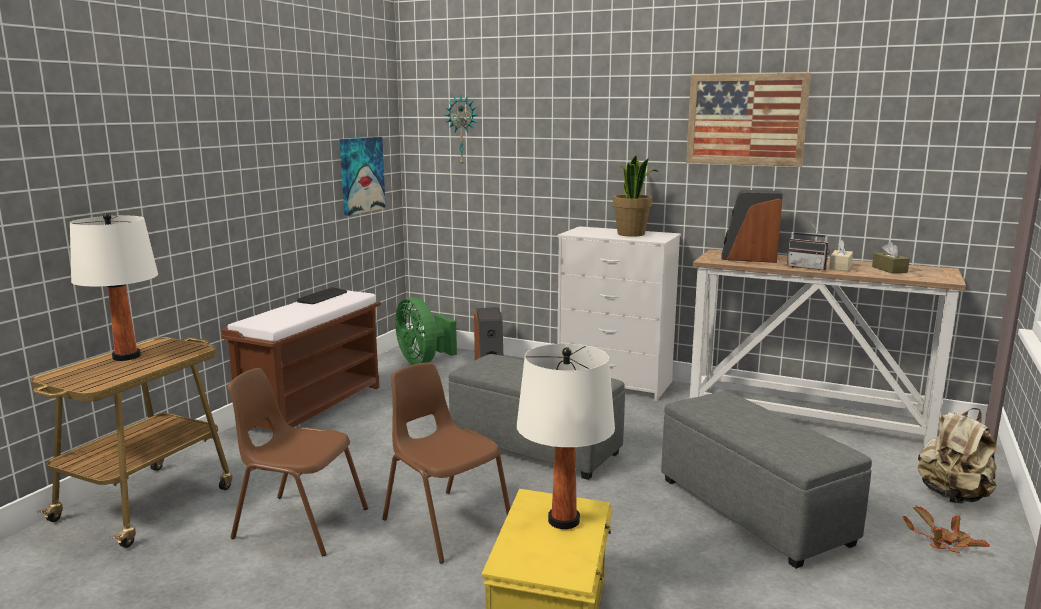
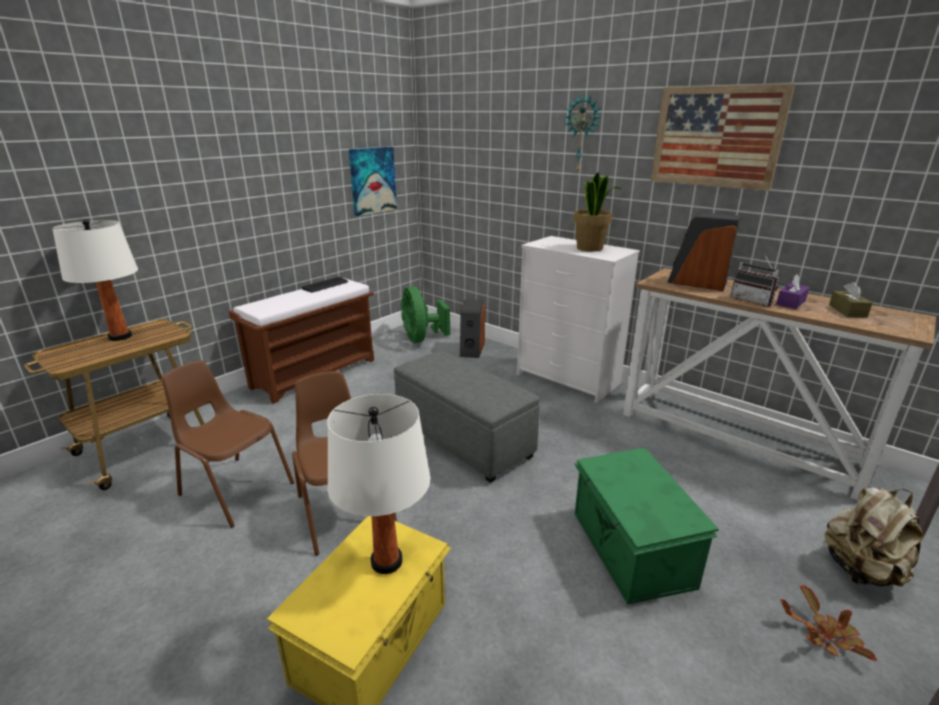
camera: 15 degrees right, 10 degrees up
(462, 130) = (461, 142): wall clock -> wall clock (582, 134)
(754, 511) = (630, 549): grey ottoman -> green storage box
(840, 267) = (790, 303): beige tissue box -> purple tissue box

